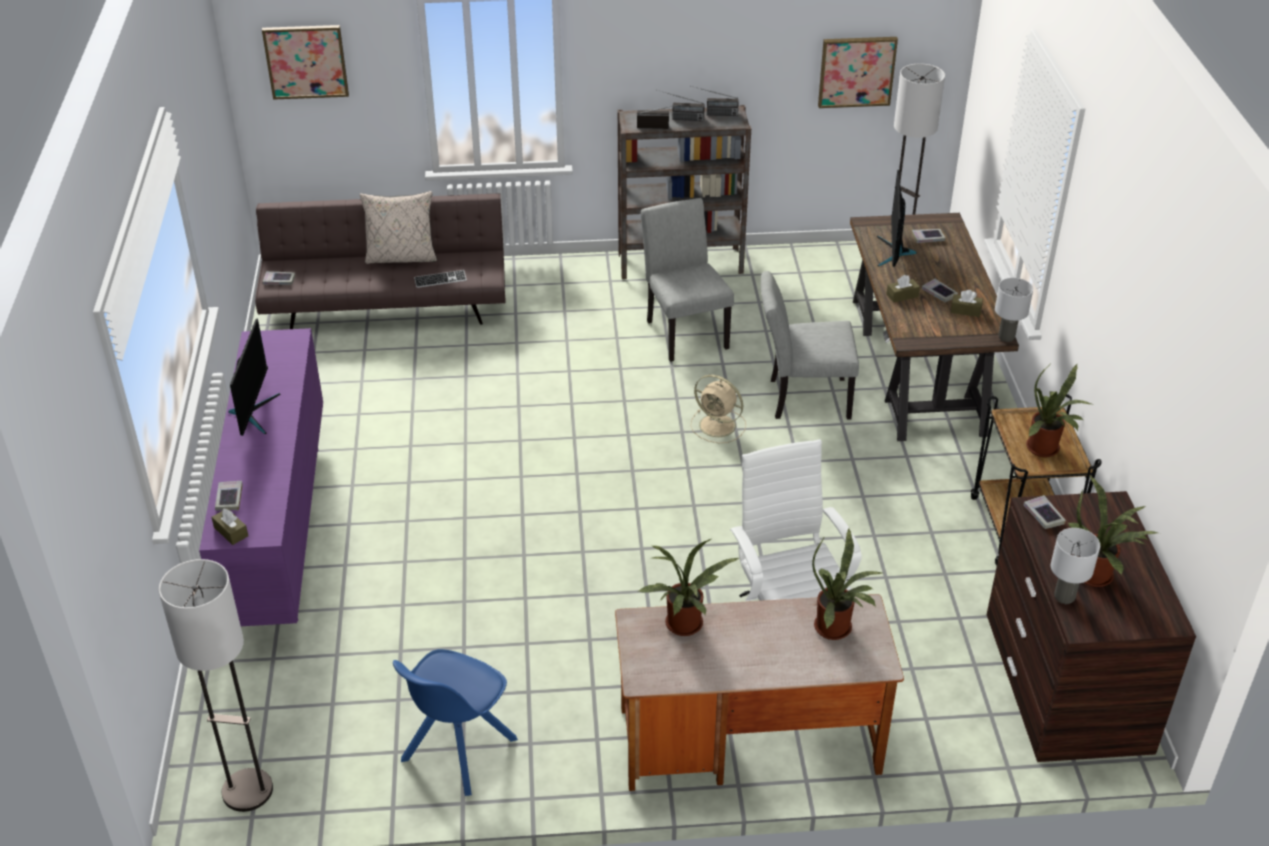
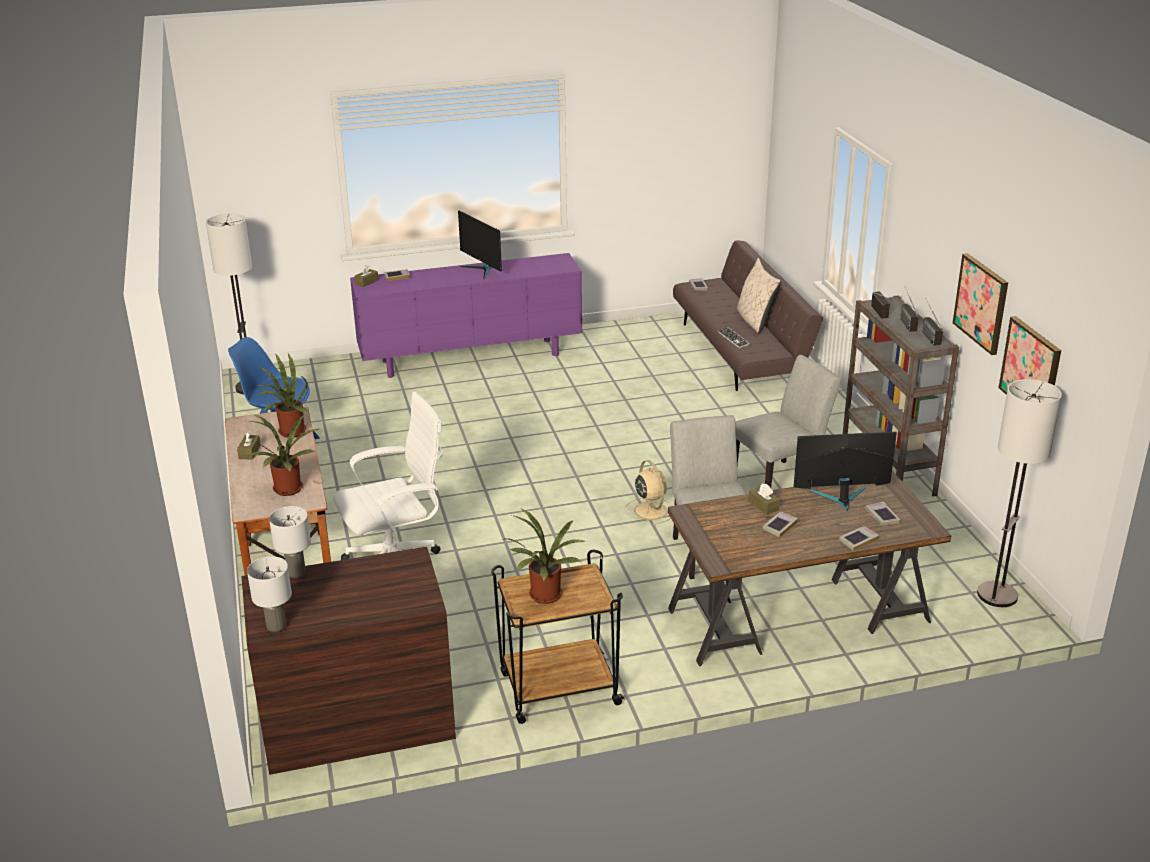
camera: 80 degrees right, 10 degrees down
(254, 412) = (482, 269): monitor -> monitor turned 60 degrees clockwise
(306, 61) = (793, 152): picture -> picture (981, 303)
(719, 426) = (650, 510): beige fan -> beige fan turned 135 degrees clockwise
(965, 310) = (756, 543): brown tissue box -> brown tissue box (249, 452)
(1005, 337) = (719, 568): white table lamp -> white table lamp (277, 626)
(1043, 515) = (404, 563): book -> book (858, 540)
(1097, 575) = (325, 592): potted plant -> none

